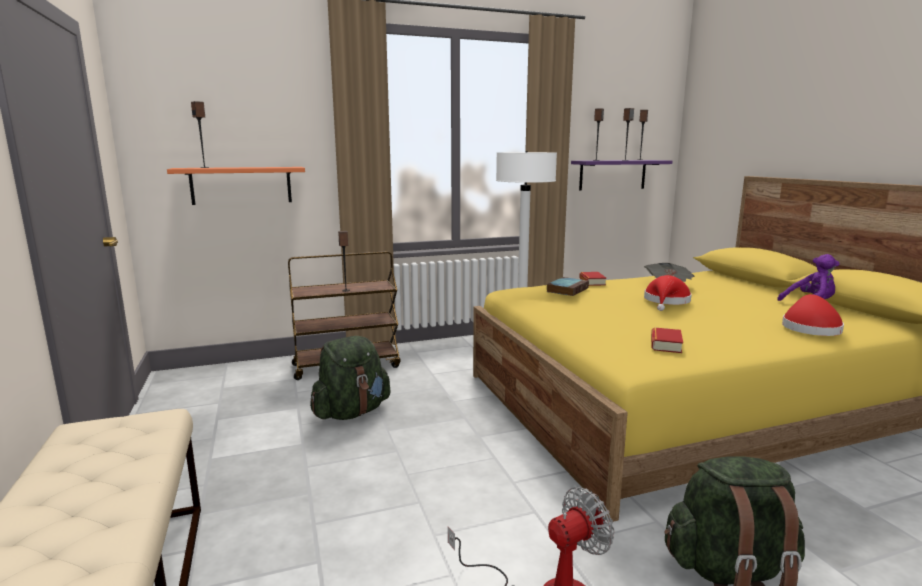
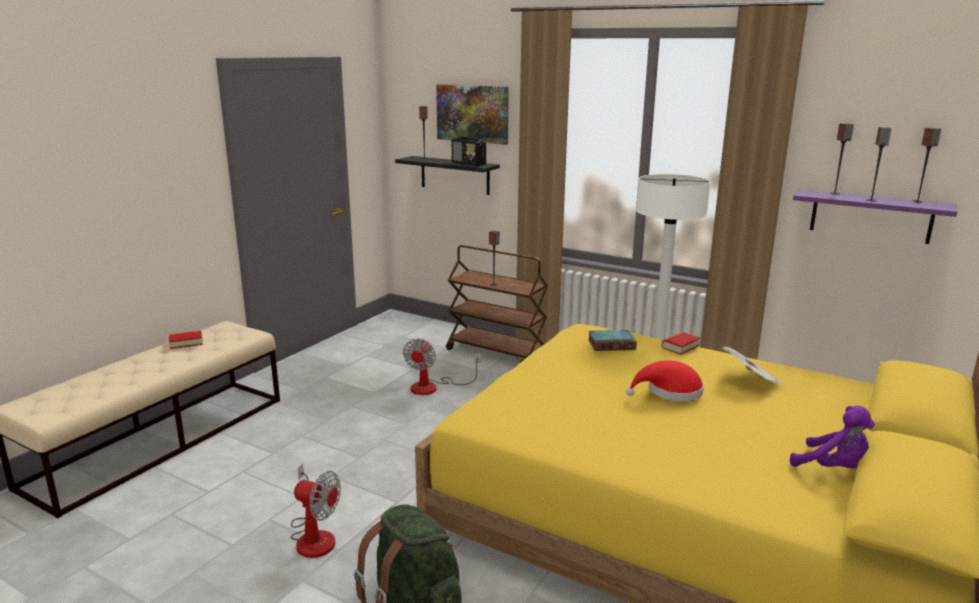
camera: 50 degrees right, 5 degrees up
(241, 185) = (455, 175): orange shelf -> black shelf
(261, 111) = (472, 113): none -> picture
(273, 167) = (469, 164): none -> radio
(351, 412) = (433, 387): green backpack -> fan
(665, 344) = (531, 418): book -> book (186, 343)
(809, 328) = (718, 478): red hat -> none

